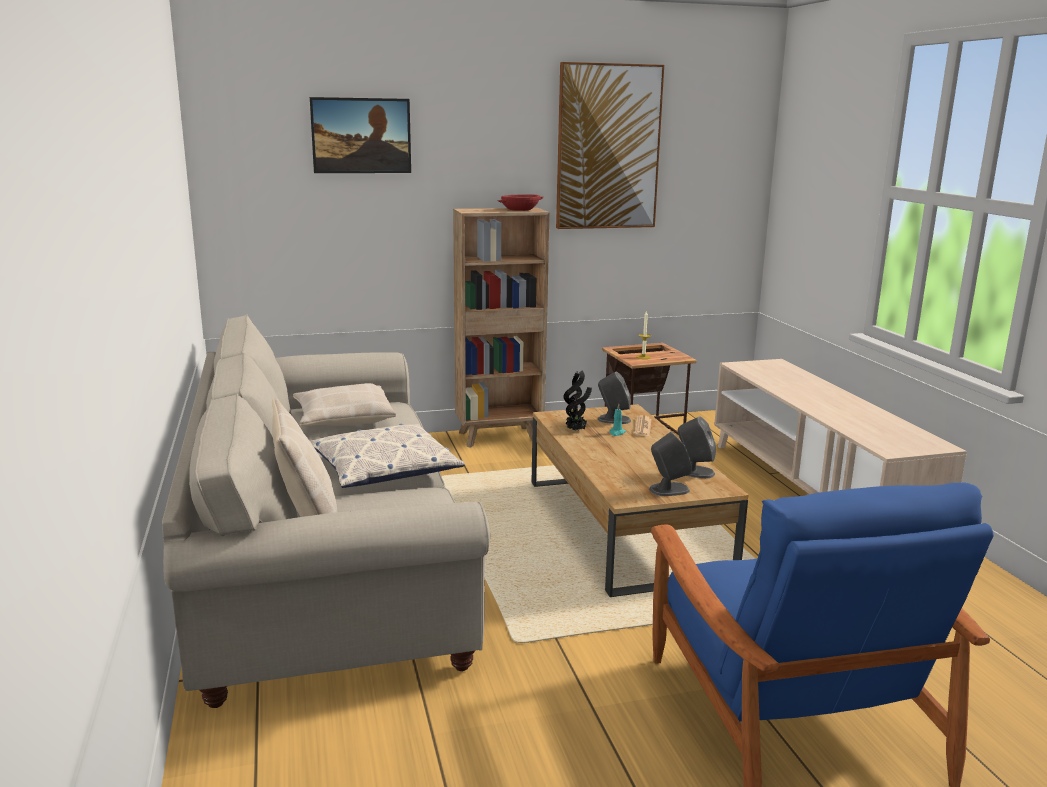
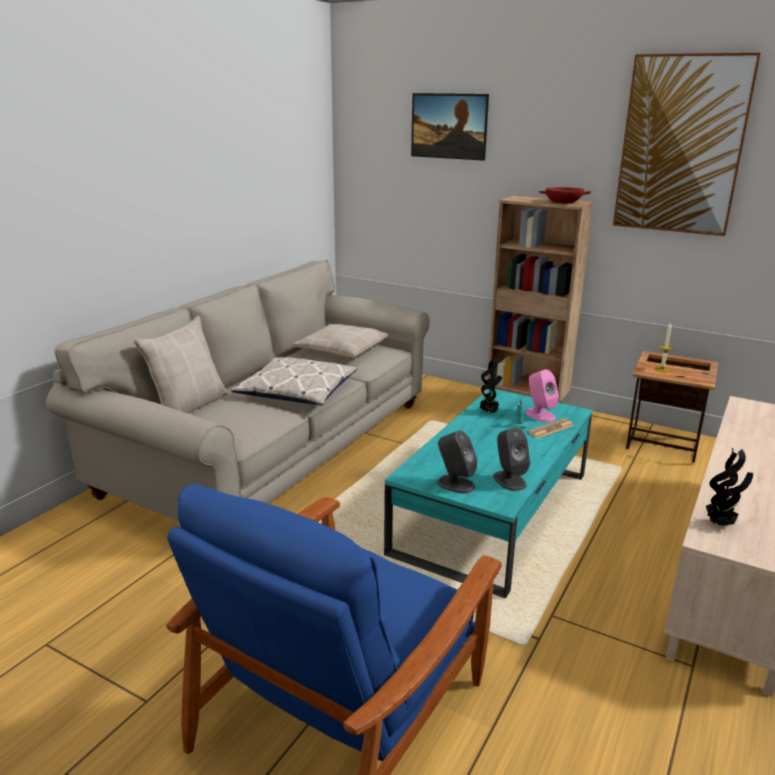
camera: 45 degrees right, 5 degrees up
(613, 419) = (539, 415): grey speaker -> pink speaker
(623, 526) = (494, 511): brown coffee table -> turquoise coffee table
(877, 439) = (720, 524): none -> potted plant

